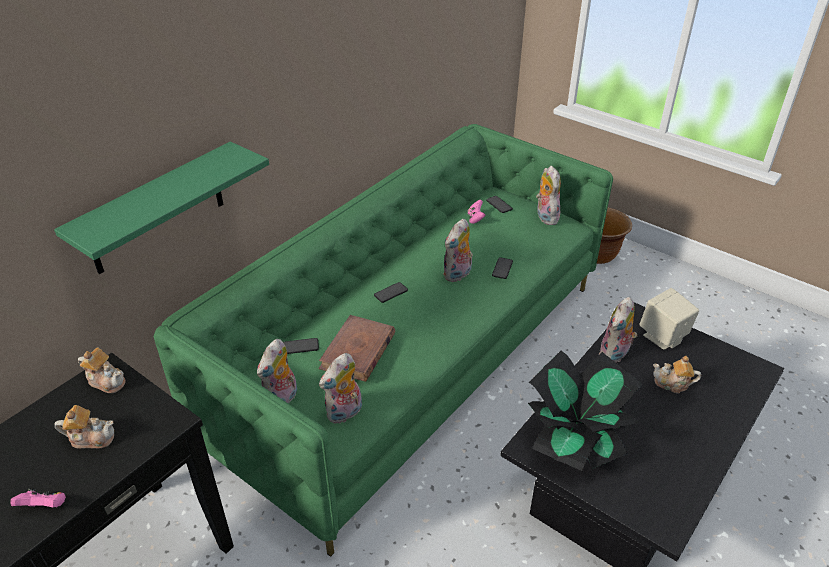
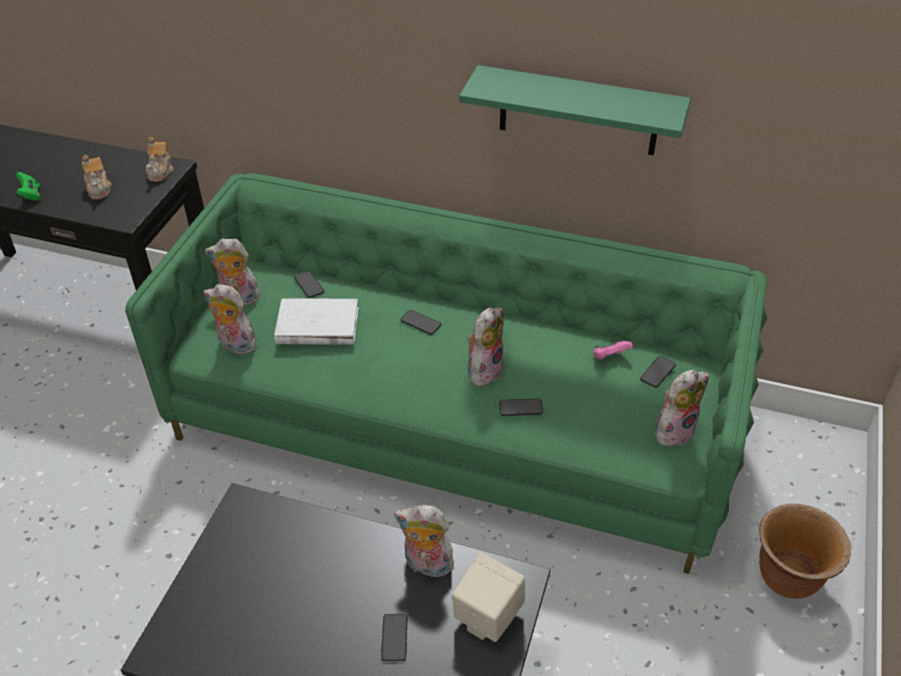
camera: 70 degrees right, 5 degrees up
(45, 507) = (31, 195): pink game controller -> green game controller
(156, 209) = (263, 76): green shelf -> green shelf (578, 111)
(358, 351) = (317, 326): brown book -> white book
(458, 275) = (484, 370): plush toy -> plush toy turned 105 degrees clockwise
(576, 438) = (267, 547): potted plant -> none
(672, 384) = (394, 638): teapot -> phone

